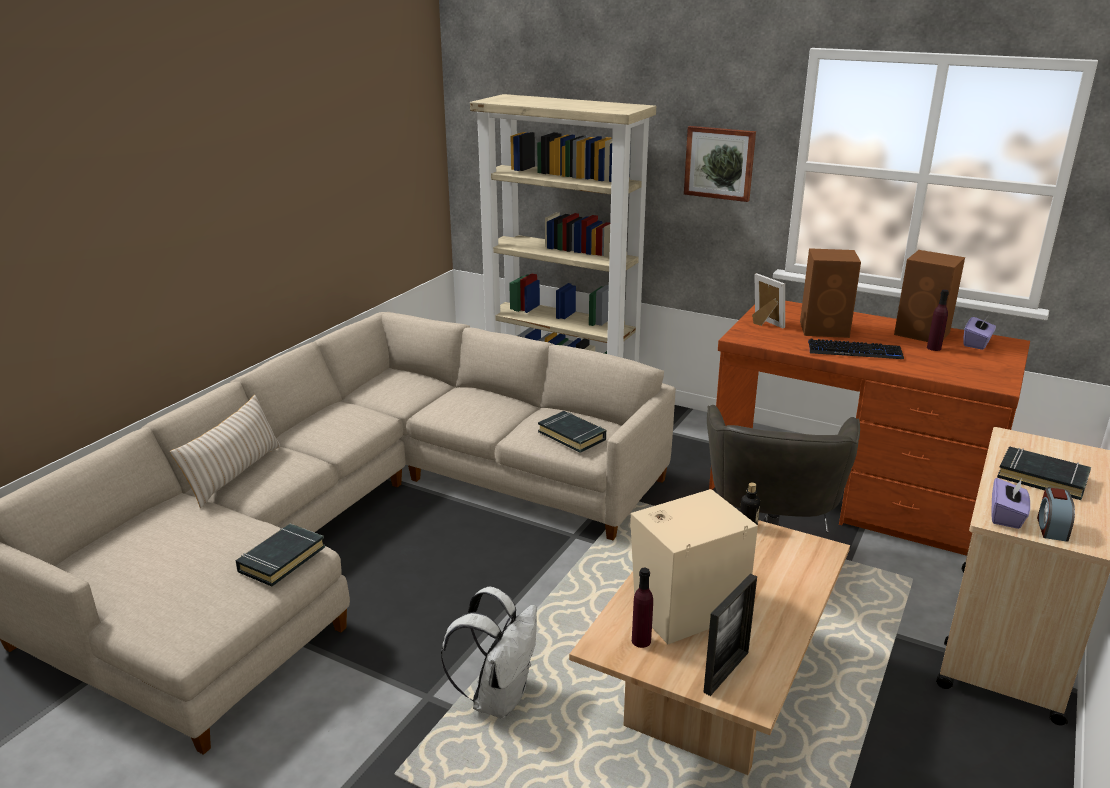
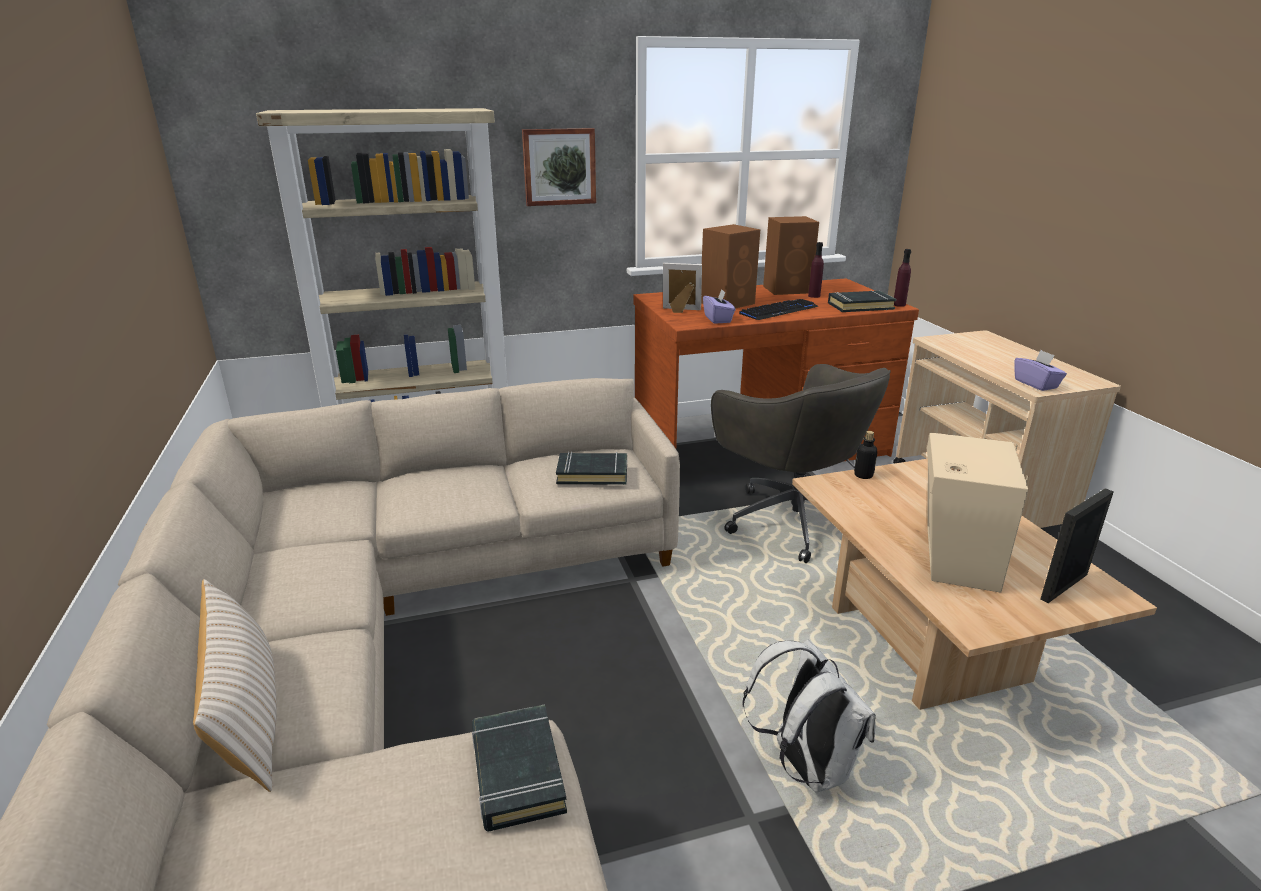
camera: 45 degrees left, 0 degrees up
(641, 641) = (983, 602): purple bottle -> purple bottle (899, 304)
(726, 672) = (1064, 586): picture frame -> picture frame turned 120 degrees counterclockwise
(977, 343) = (827, 287): purple tissue box -> purple tissue box (718, 319)
(1042, 478) = (997, 356): black book -> black book (860, 306)
(1051, 528) = (1064, 381): alarm clock -> none

